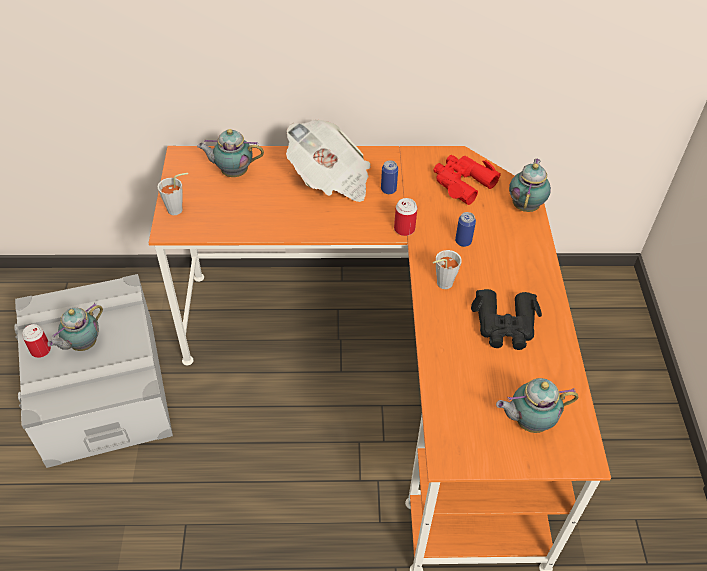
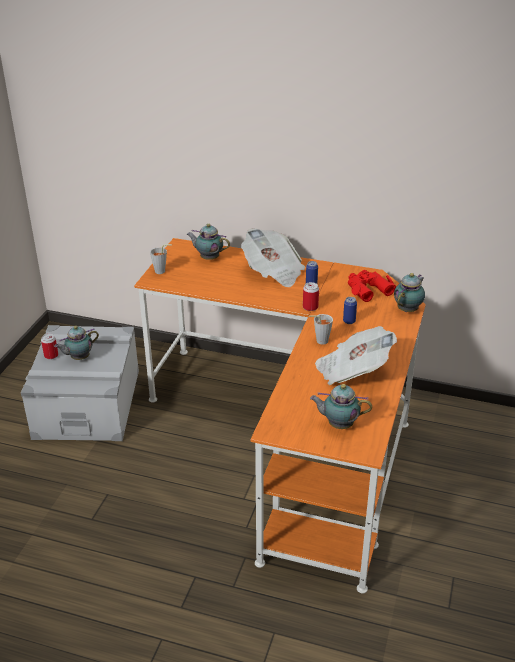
camera: 20 degrees right, 15 degrees down
(505, 325) = (352, 371): black binoculars -> newspaper

